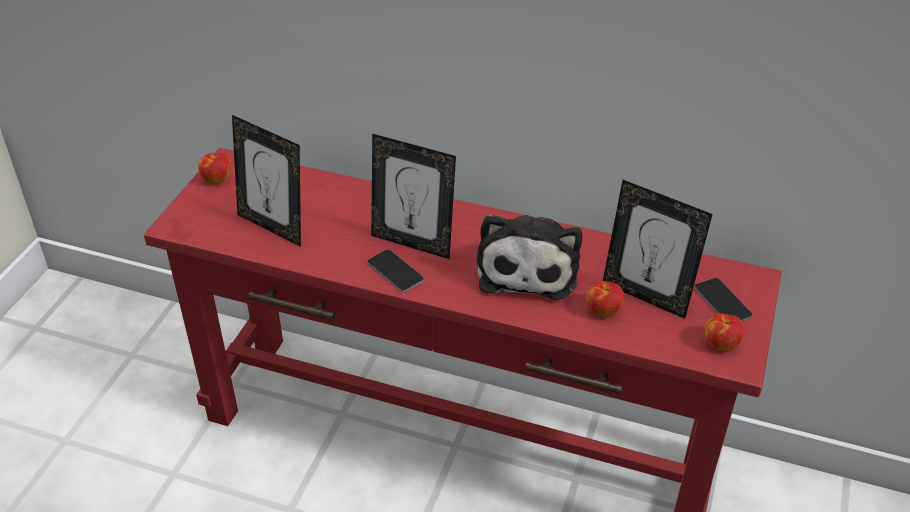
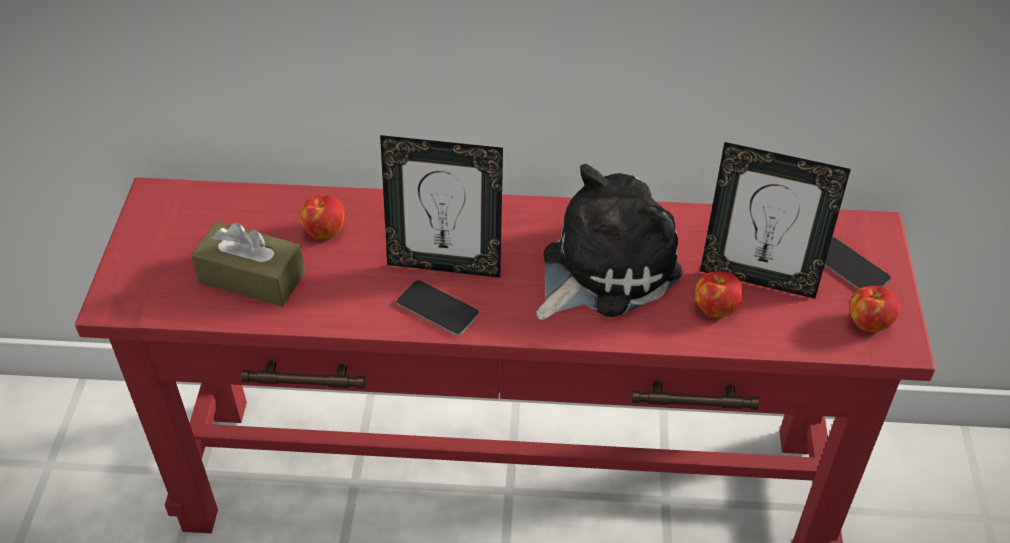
camera: 15 degrees left, 5 degrees up
(217, 179) = (149, 224): apple -> apple (324, 231)
(273, 226) = (252, 278): picture frame -> brown tissue box
(528, 267) = (603, 269): plush toy -> plush toy turned 120 degrees counterclockwise

